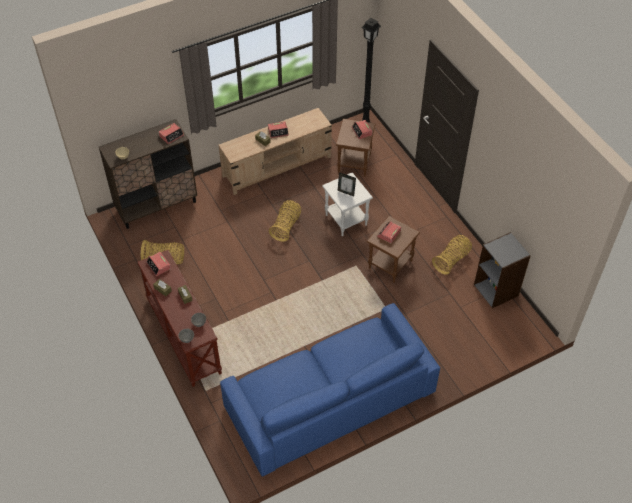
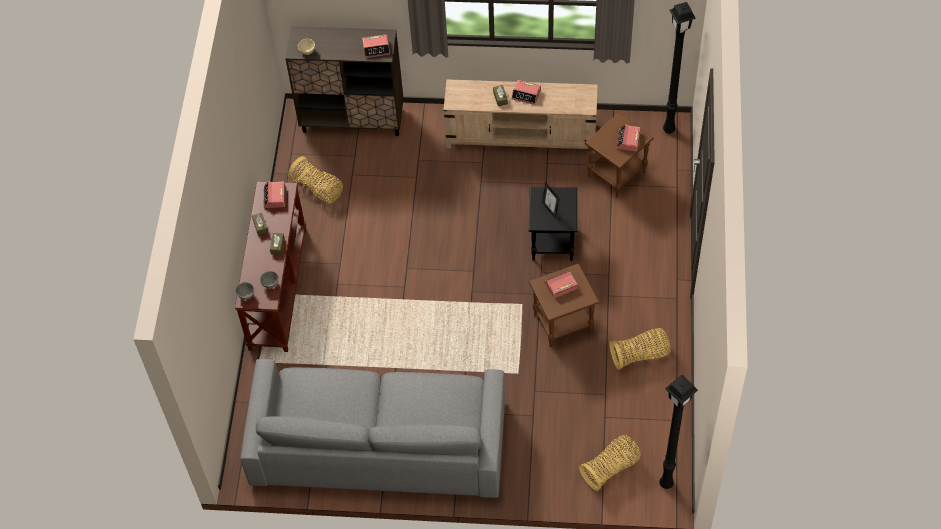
camera: 35 degrees right, 5 degrees up
(286, 226) = (478, 216): basket -> basket (610, 468)
(329, 398) = (379, 441): blue sofa -> grey sofa
(347, 220) = (553, 243): white side table -> black side table
(496, 290) = (665, 419): grey bookcase -> none
(528, 328) = (666, 485): none -> black floor lamp

